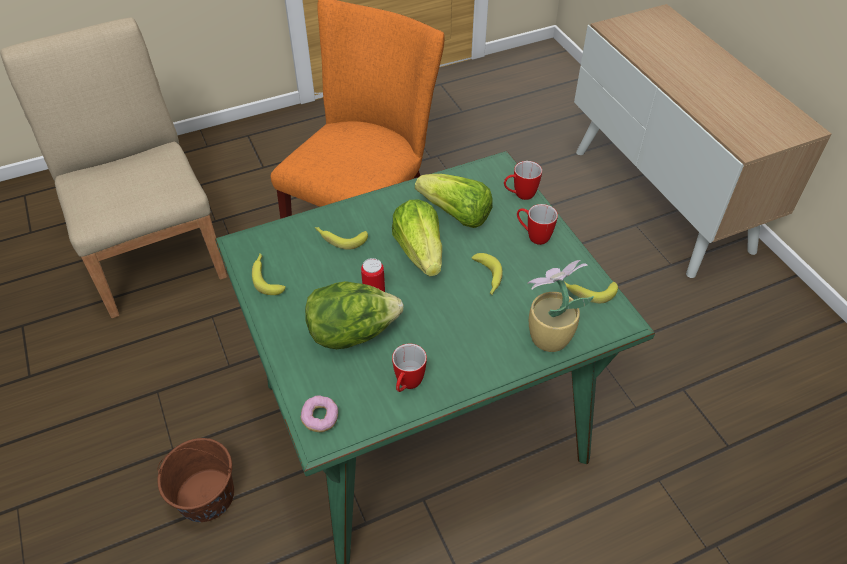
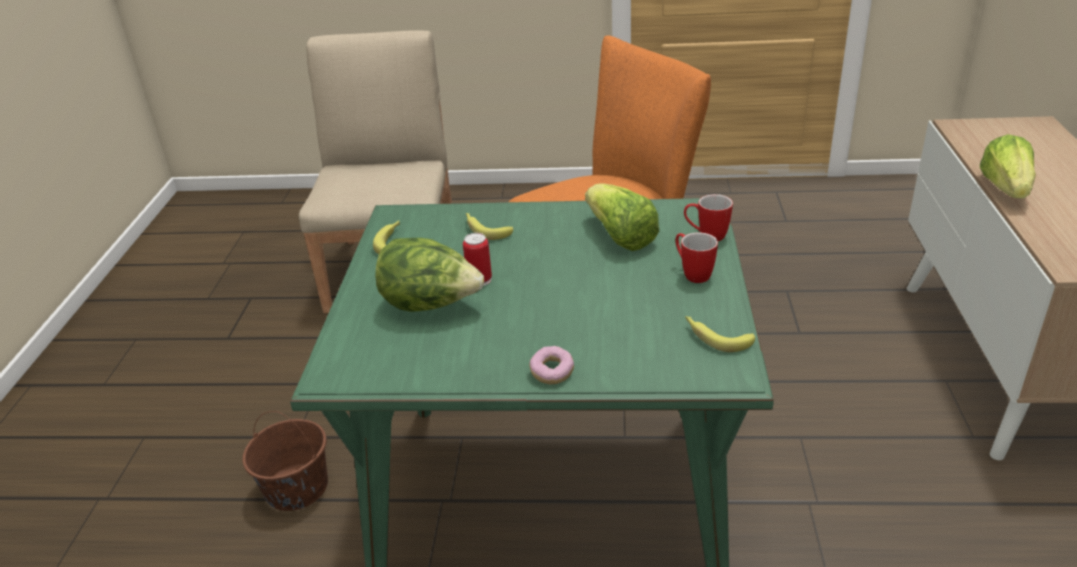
camera: 30 degrees right, 15 degrees down
(320, 418) = (340, 363): donut -> donut (552, 373)
(407, 385) = (445, 362): mug -> none
(420, 252) = (555, 258): lettuce -> lettuce (1005, 189)
(487, 278) = (609, 296): banana -> none
(547, 338) = (631, 366): potted plant -> none

